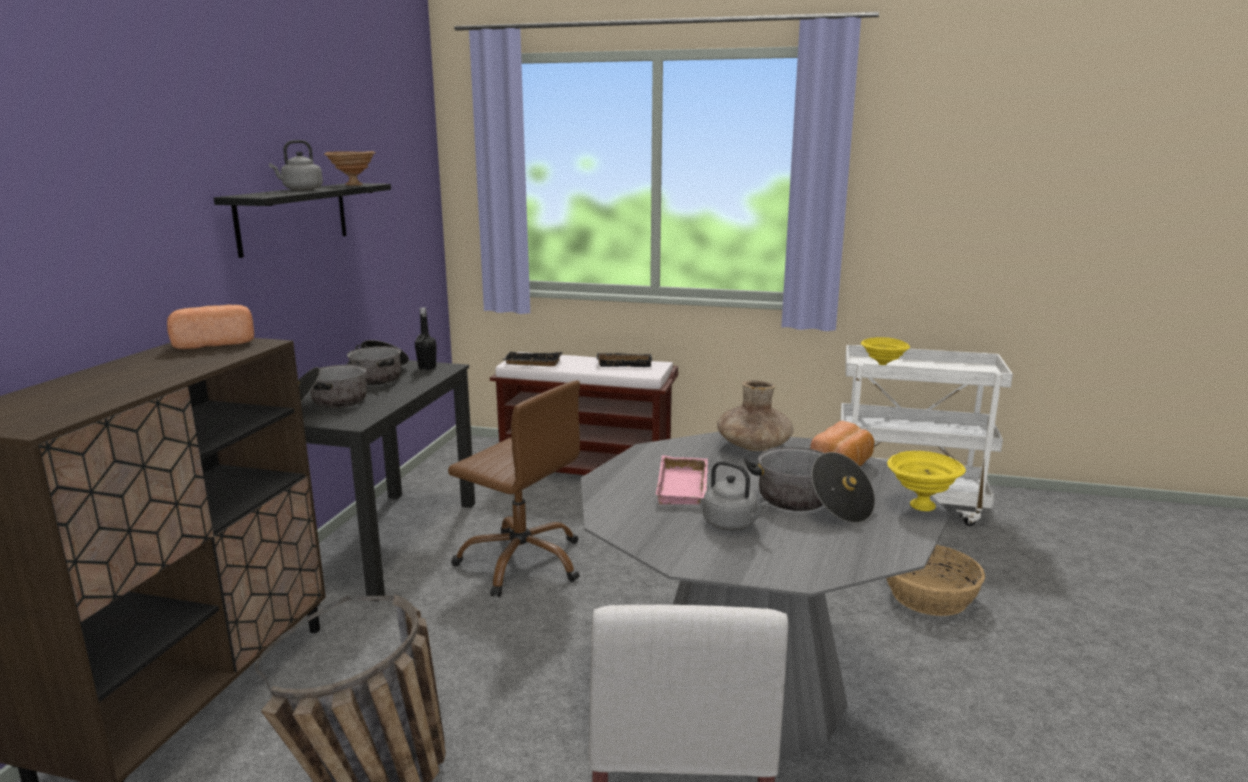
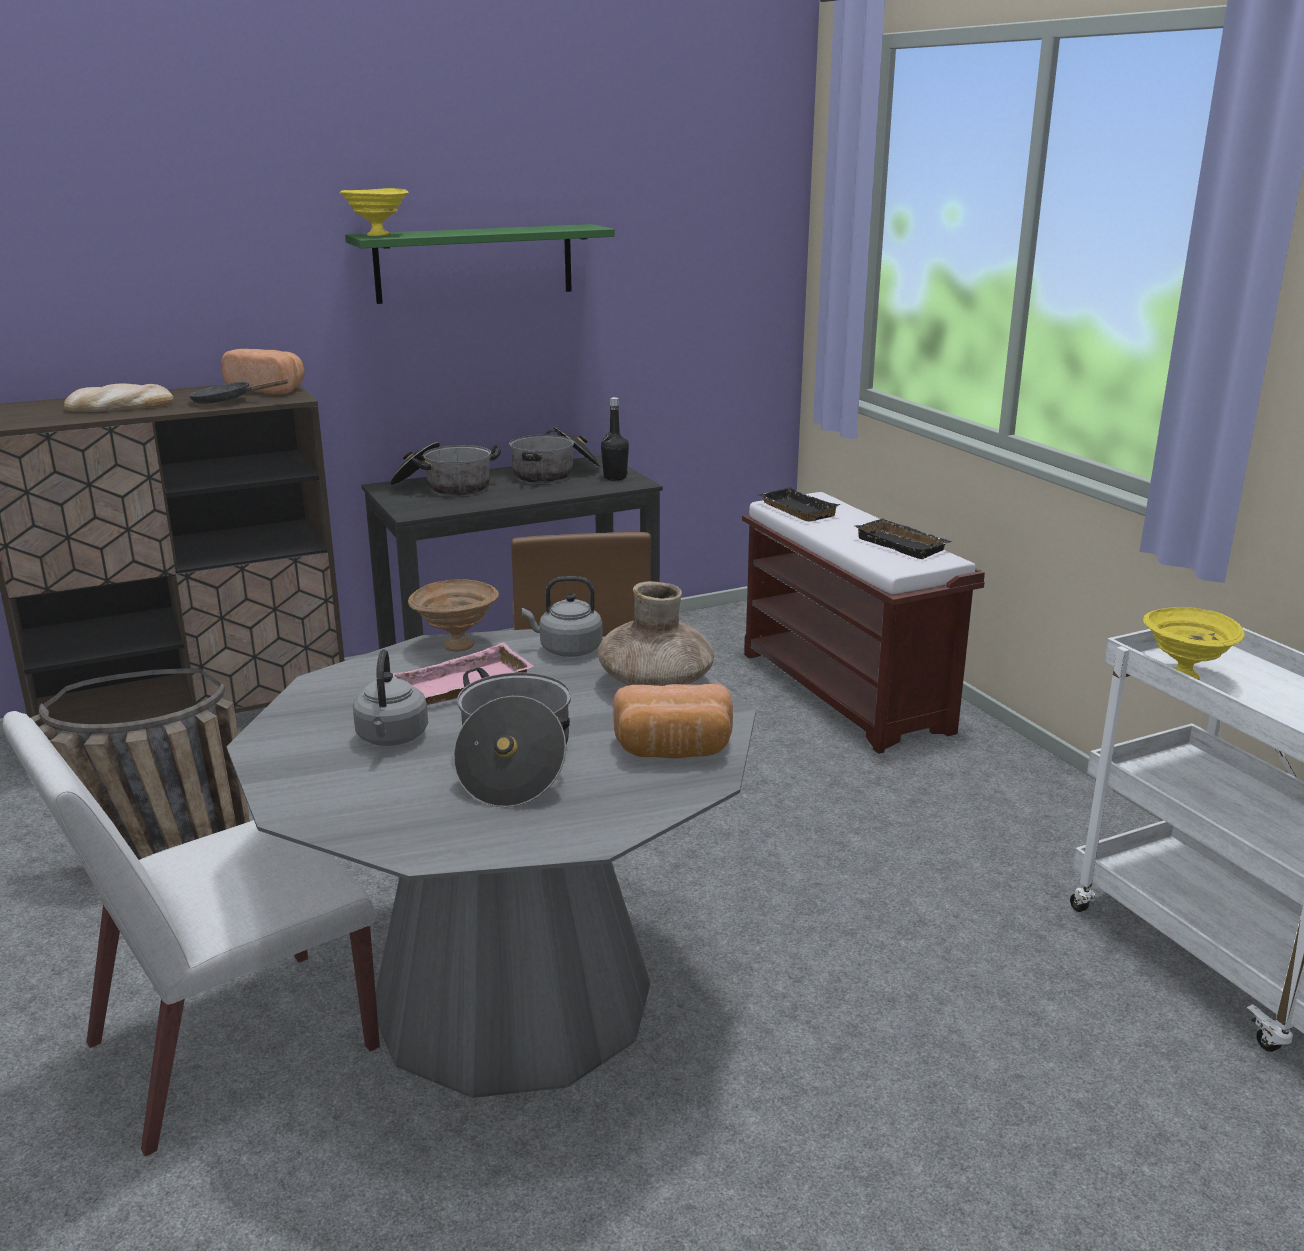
camera: 50 degrees right, 5 degrees up
(118, 383) = (120, 407): none -> bread
(215, 356) = (228, 401): none -> black frying pan
(293, 217) = (475, 263): black shelf -> green shelf
(301, 190) = (466, 231): grey kettle -> grey kettle (567, 650)
(353, 185) = (559, 228): brown bowl -> brown bowl (456, 646)
(920, 506) = (604, 832): yellow bowl -> yellow bowl (376, 235)
(928, 596) = (945, 1074): basket -> none

